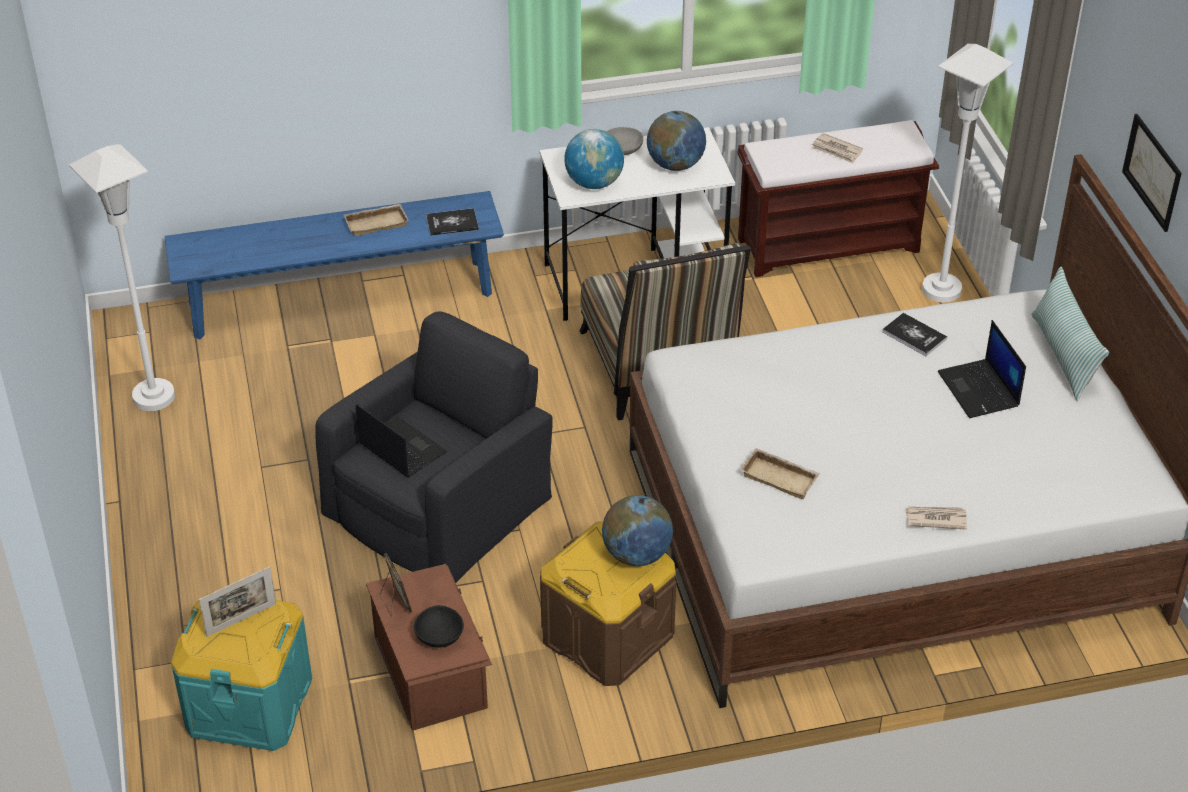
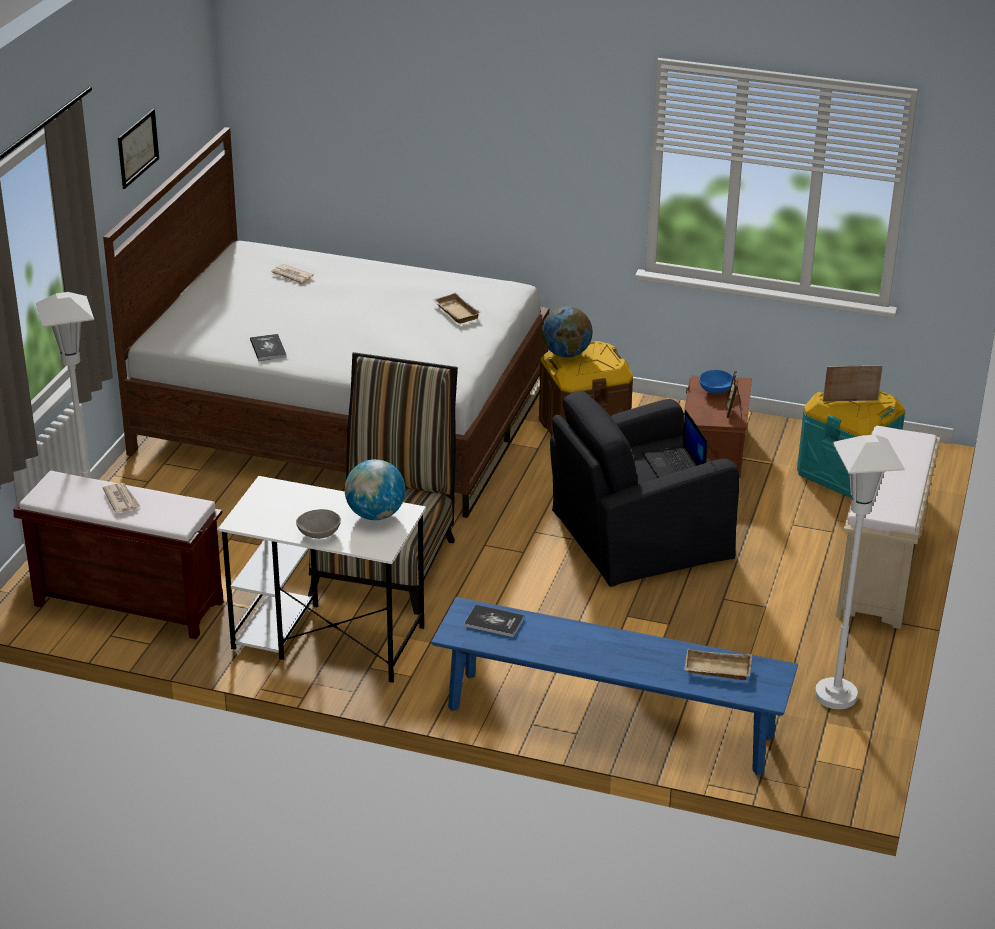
camera: 150 degrees left, 10 degrees down
(154, 557) = (881, 574): none -> beige bench
(376, 222) = (564, 648): beige tray -> beige tray (716, 670)
(439, 636) = (716, 390): black bowl -> blue bowl
(675, 165) = (288, 505): globe -> none
(935, 519) = (388, 270): newspaper -> newspaper (292, 276)
(979, 390) = (271, 311): laptop -> none
(1063, 356) = (190, 310): pillow -> none

